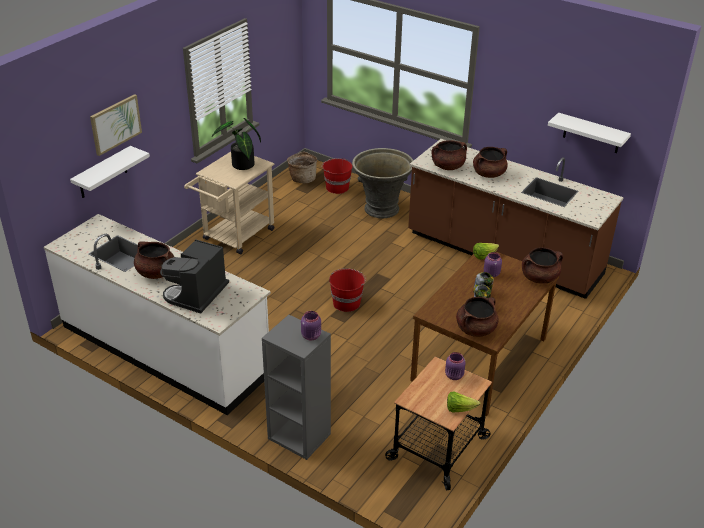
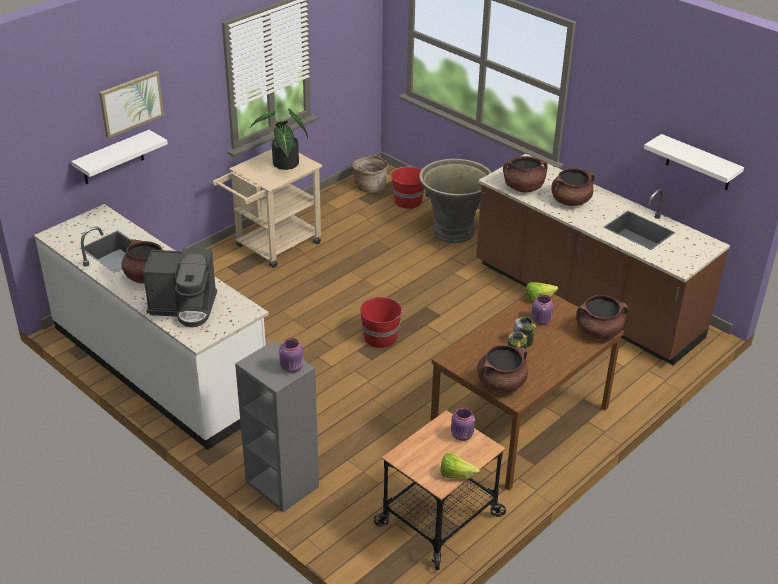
camera: 10 degrees right, 0 degrees up
(196, 295) = (184, 307): coffee machine -> coffee machine turned 120 degrees counterclockwise

